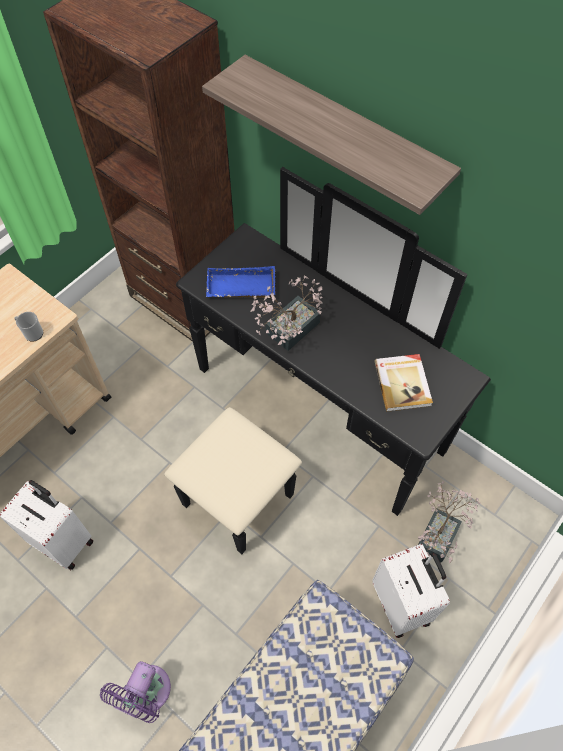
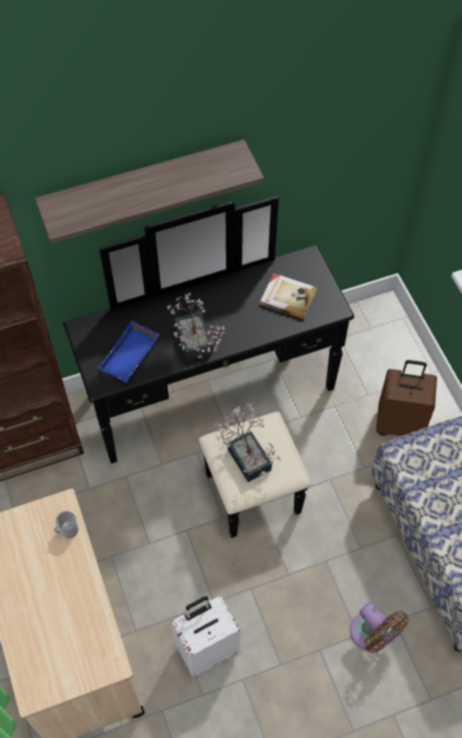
camera: 60 degrees left, 0 degrees up
(146, 694) = (372, 635): purple fan -> brown fan
(402, 603) = (400, 423): white suitcase -> brown suitcase
(440, 532) = (363, 369): potted plant -> potted plant (247, 454)

